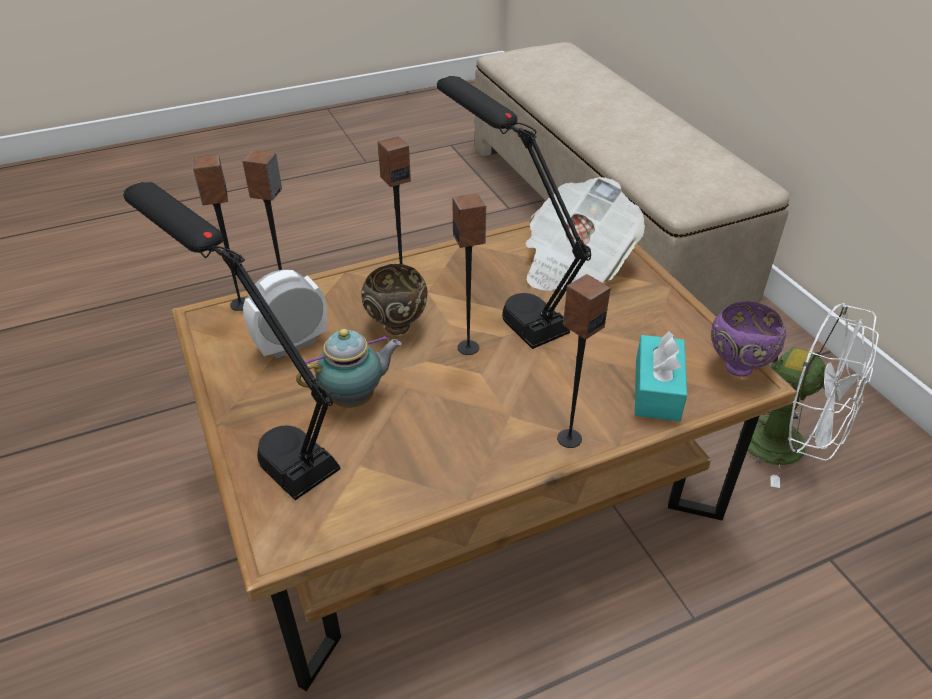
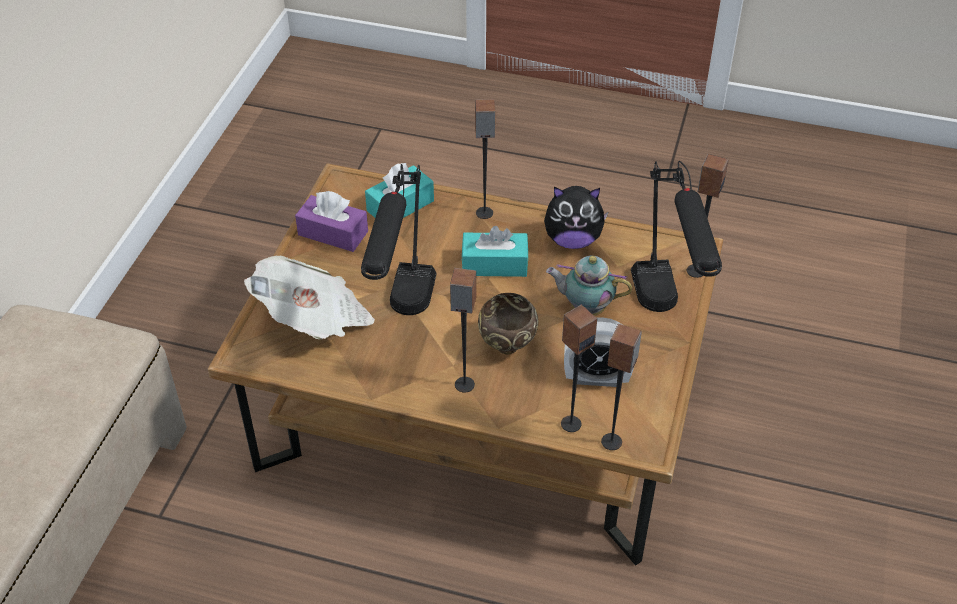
camera: 140 degrees left, 5 degrees up
(439, 466) = (572, 240): none -> plush toy
(468, 347) = (476, 300): speaker -> speaker (695, 271)
(491, 389) = (494, 264): none -> turquoise tissue box
(670, 328) = (333, 233): none -> purple tissue box
(737, 366) = (334, 191): purple bowl -> none
(788, 447) = (242, 291): white fan -> none

